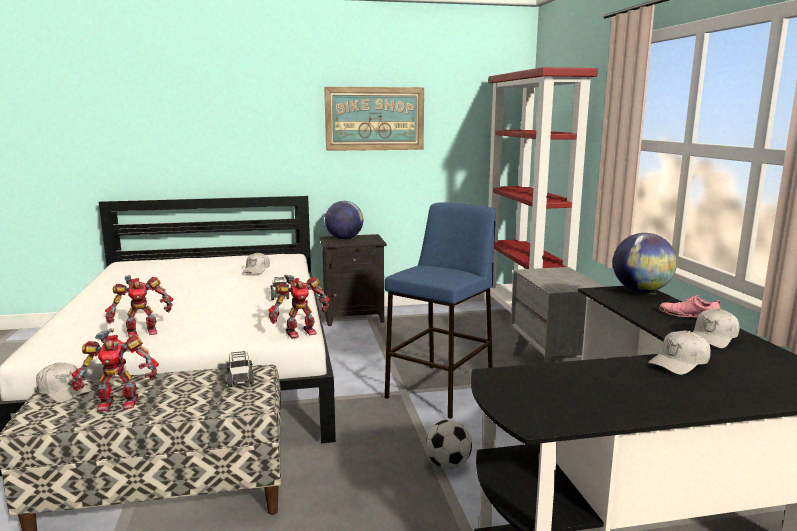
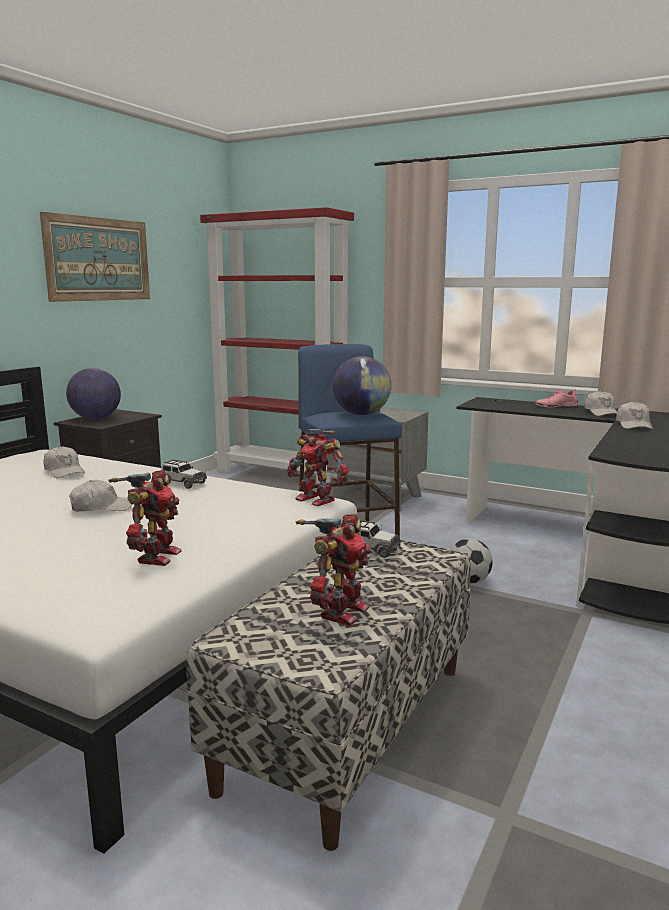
camera: 50 degrees left, 0 degrees up
(64, 391) = (250, 636): white cap -> white cap (101, 507)
(300, 332) = (317, 499): toy robot -> toy robot turned 120 degrees clockwise
(641, 291) = (491, 400): globe -> globe (361, 414)

